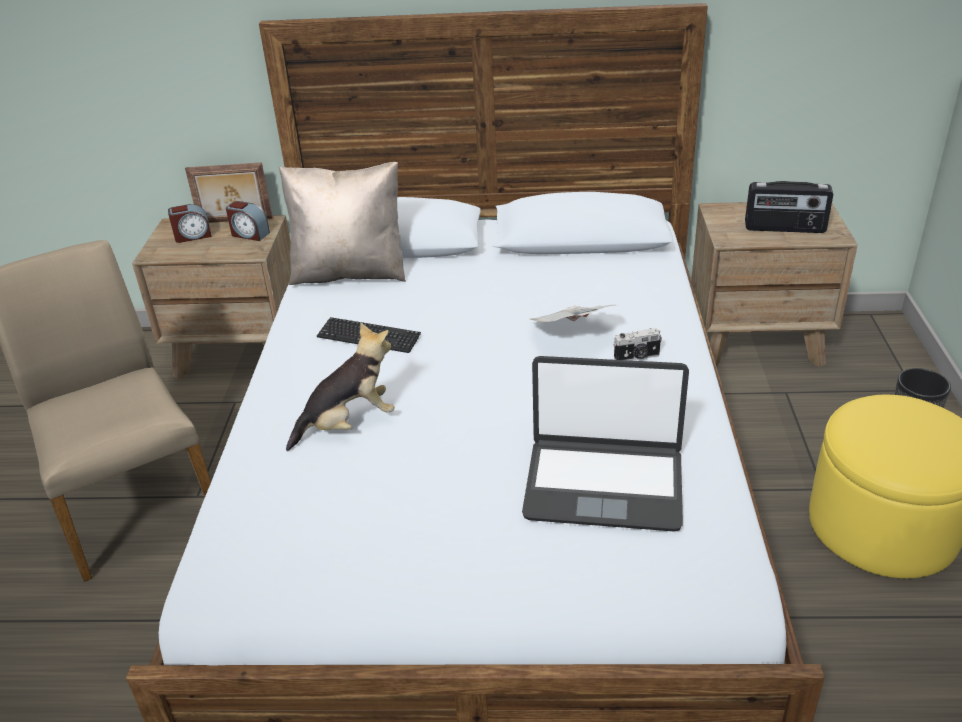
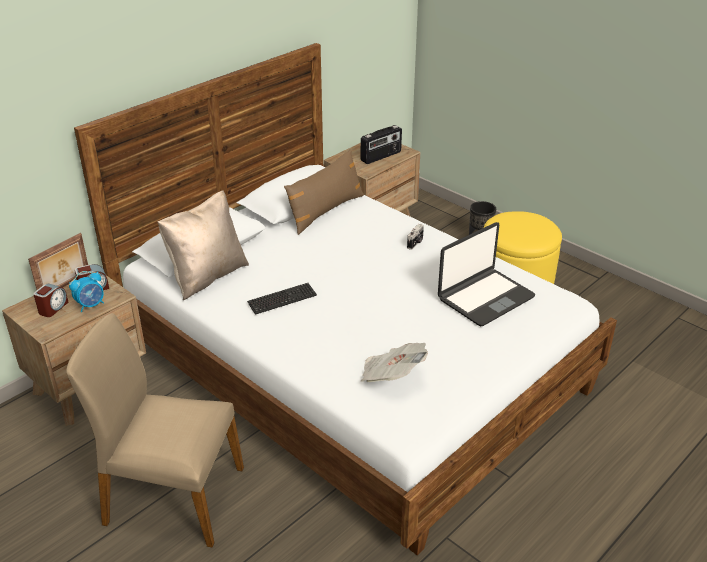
camera: 50 degrees left, 0 degrees up
(221, 248) = (91, 305): none -> alarm clock
(349, 424) = (346, 339): plush toy -> none
(572, 333) = (371, 247): newspaper -> newspaper (392, 376)
(592, 263) = (325, 211): none -> brown pillow

